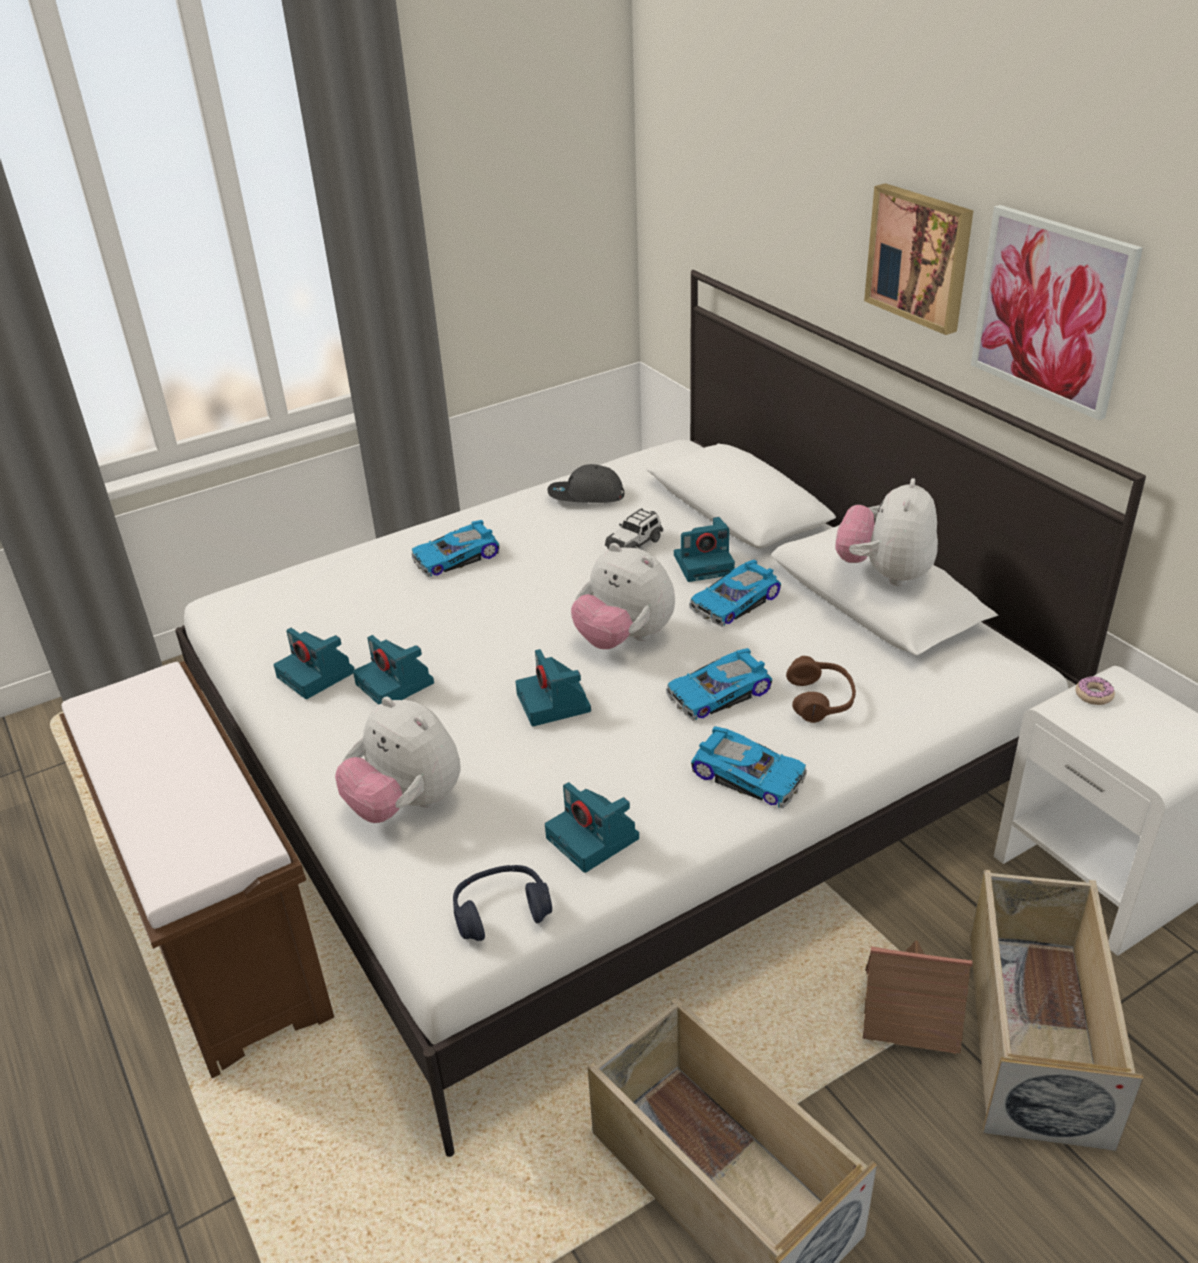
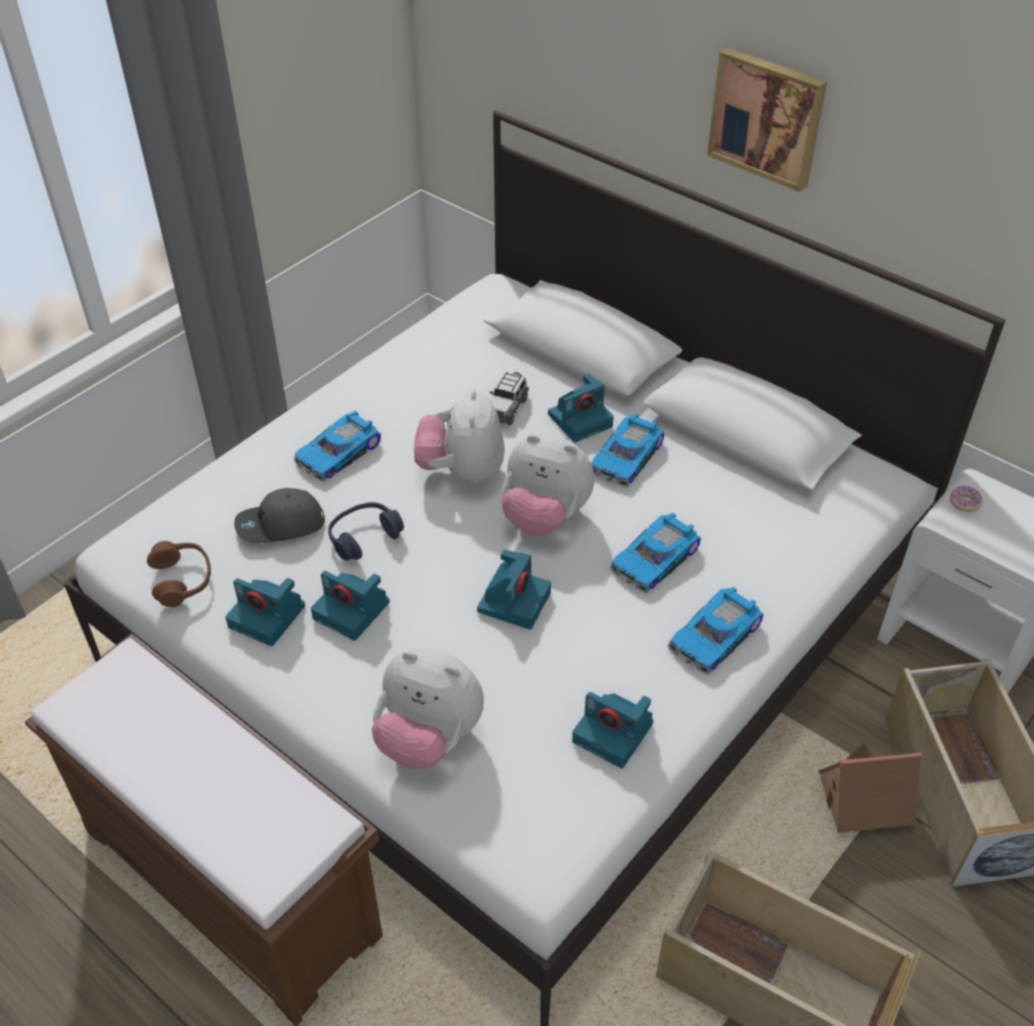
camera: 20 degrees left, 10 degrees up
(501, 911) = (568, 824): blue headphones -> blue headphones (364, 537)
(554, 703) = (514, 600): camera -> camera turned 120 degrees counterclockwise
(585, 496) = (432, 358): grey cap -> grey cap (280, 526)
(749, 774) = (716, 637): toy car -> toy car turned 120 degrees clockwise
(820, 700) = (744, 548): brown headphones -> brown headphones (182, 580)
(885, 574) = (763, 414): plush toy -> plush toy (462, 471)
(1052, 310) = (910, 175): picture -> none

